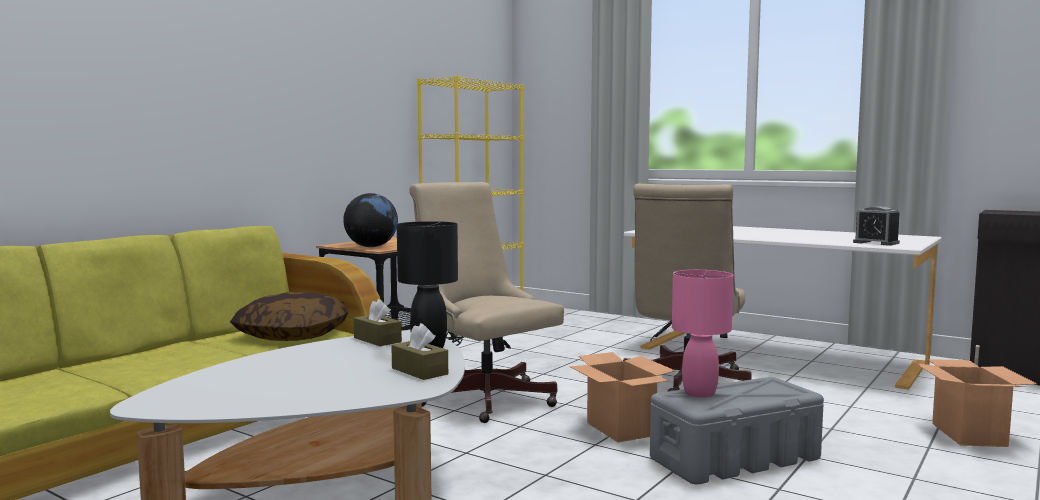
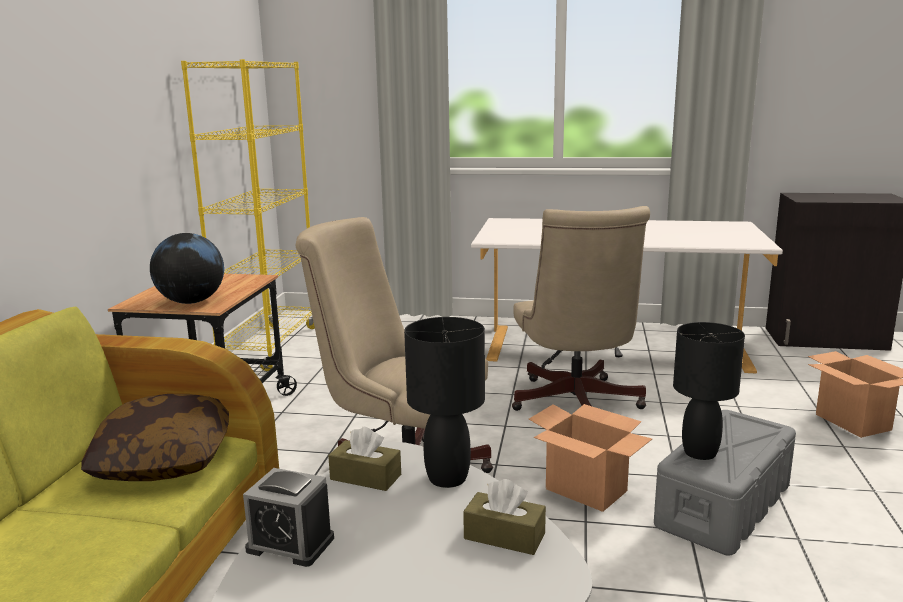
camera: 25 degrees left, 10 degrees up
(699, 393) = (699, 453): pink table lamp -> black table lamp
(876, 243) = (729, 241): alarm clock -> alarm clock (290, 544)

